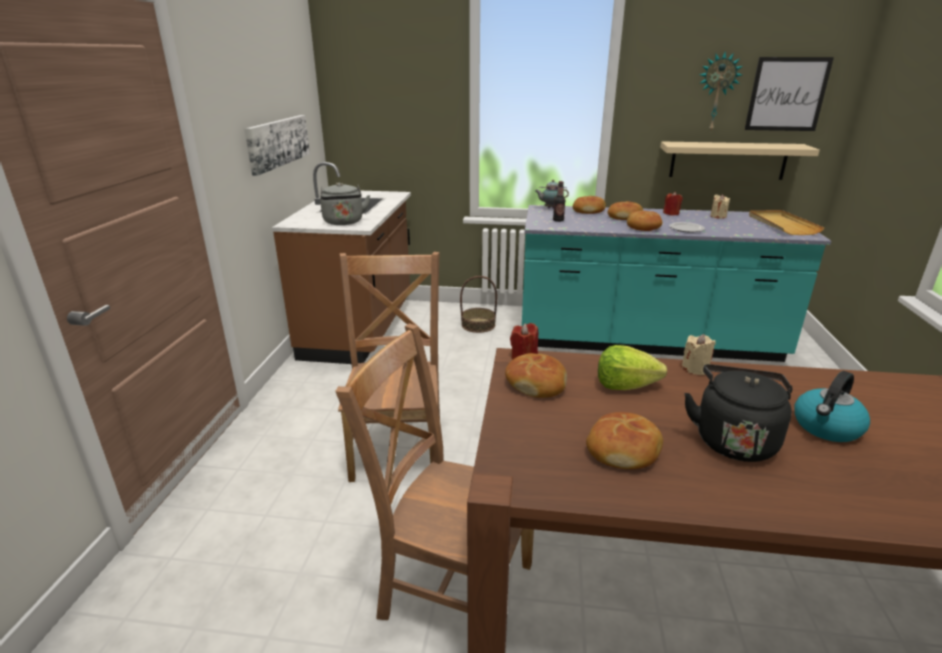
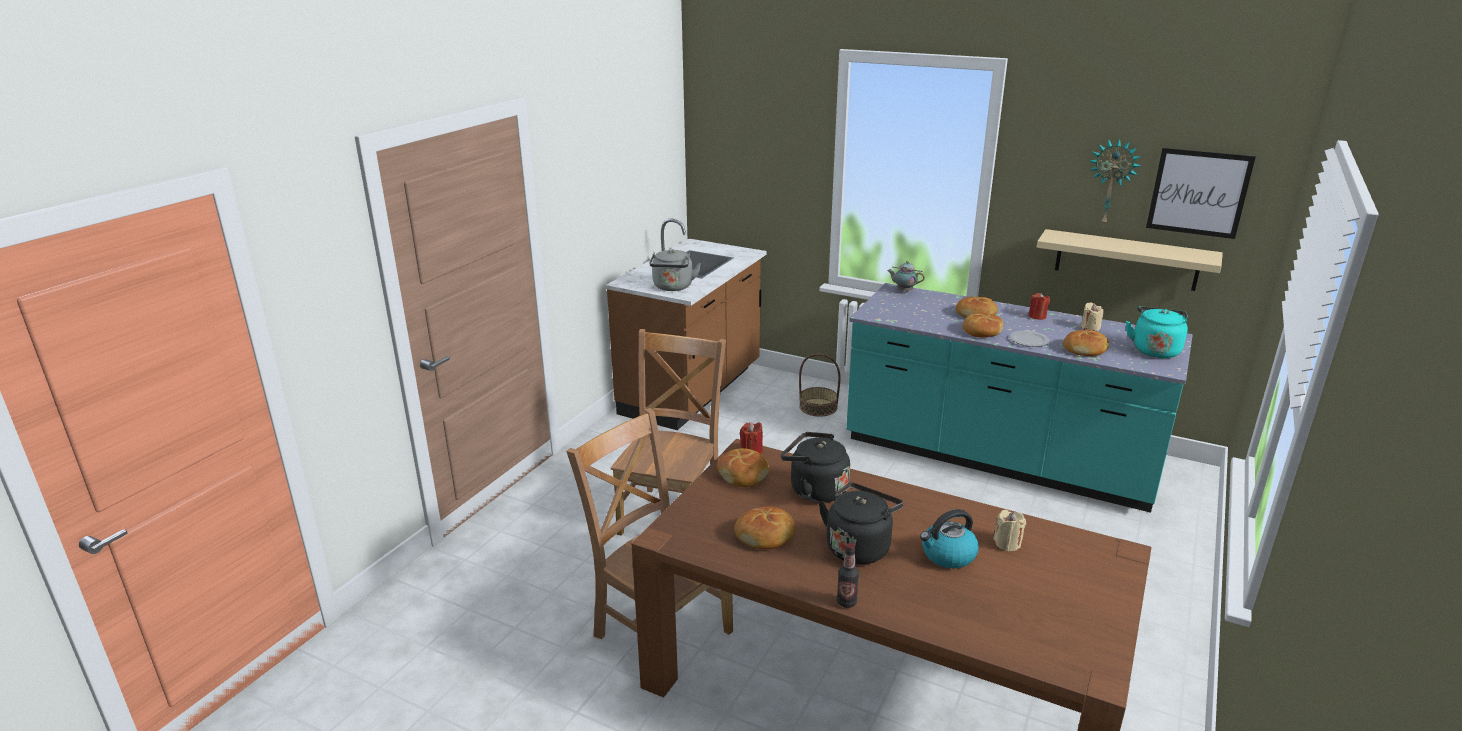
camera: 20 degrees right, 0 degrees up
(277, 142) = (625, 201): picture -> none
(558, 220) = (896, 310): bottle -> bottle (846, 602)
(589, 211) = (944, 300): bread -> bread (1085, 349)
(625, 385) = (814, 490): lettuce -> black kettle
(695, 368) = (891, 488): beige candle -> beige candle (1007, 543)
(782, 224) = (1155, 350): beige tray -> turquoise kettle

